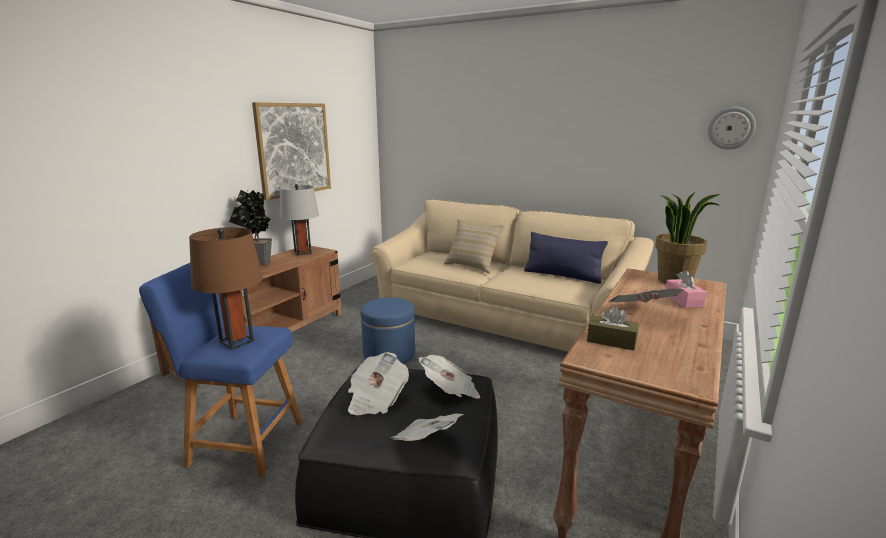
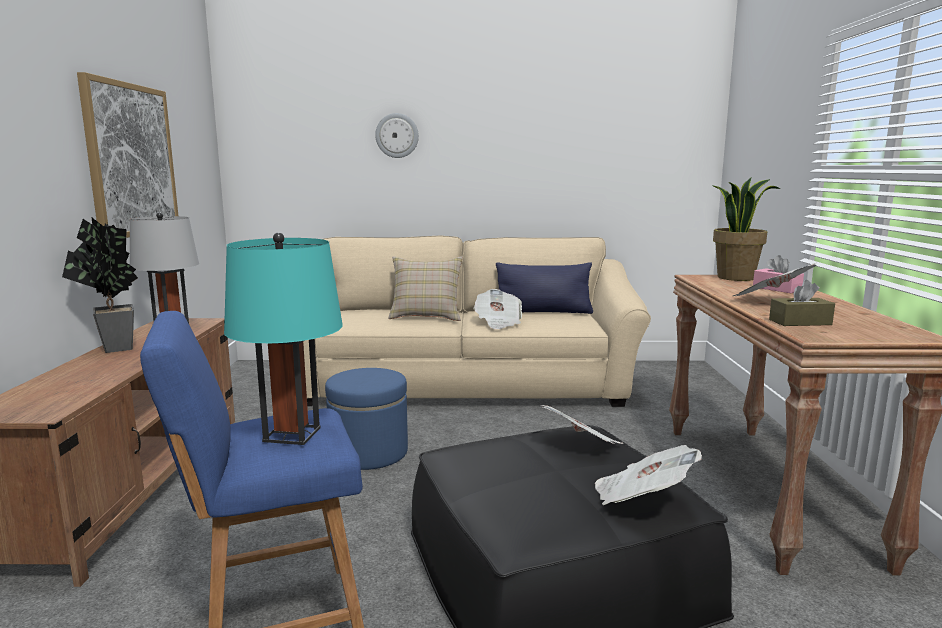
camera: 30 degrees left, 5 degrees down
(236, 341) = (291, 434): brown table lamp -> turquoise table lamp
(376, 399) = (514, 476): newspaper -> newspaper (498, 323)
(731, 128) = (684, 132): wall clock -> wall clock (397, 135)

